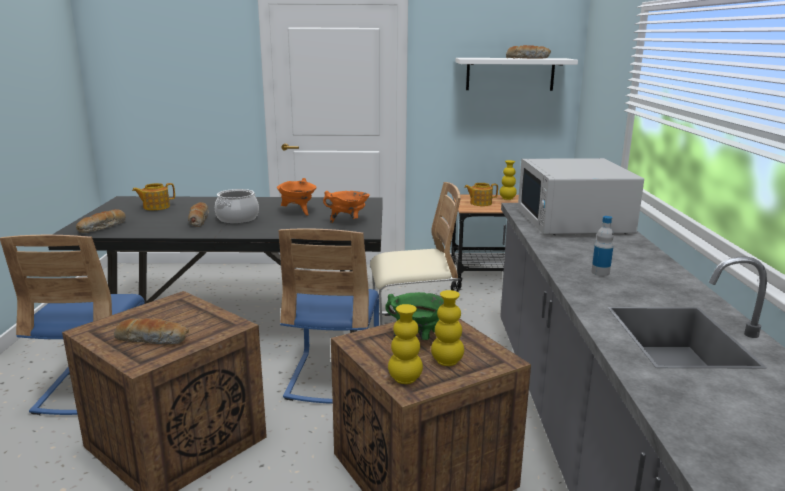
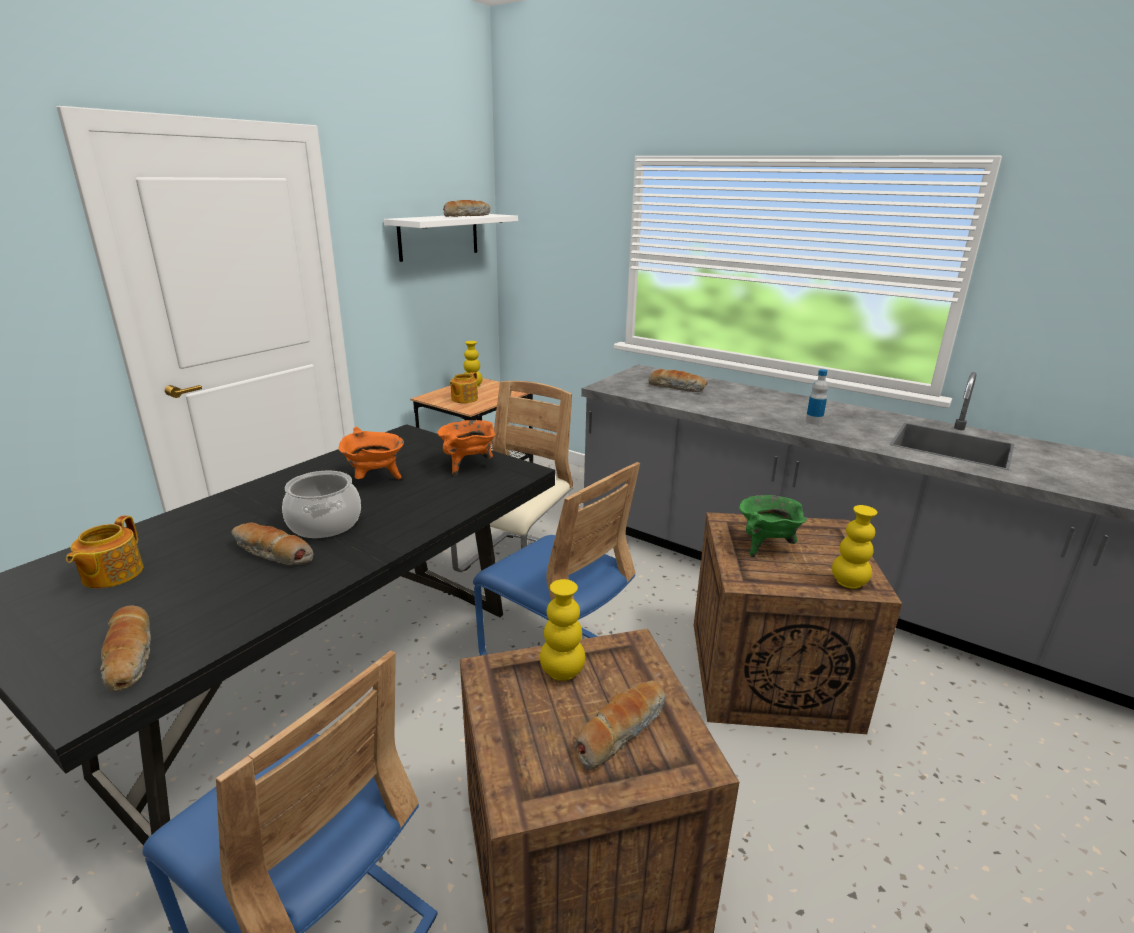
camera: 55 degrees left, 5 degrees up
(447, 362) = (824, 551): yellow vase -> yellow vase (562, 672)
(572, 222) = (677, 387): white microwave -> bread

